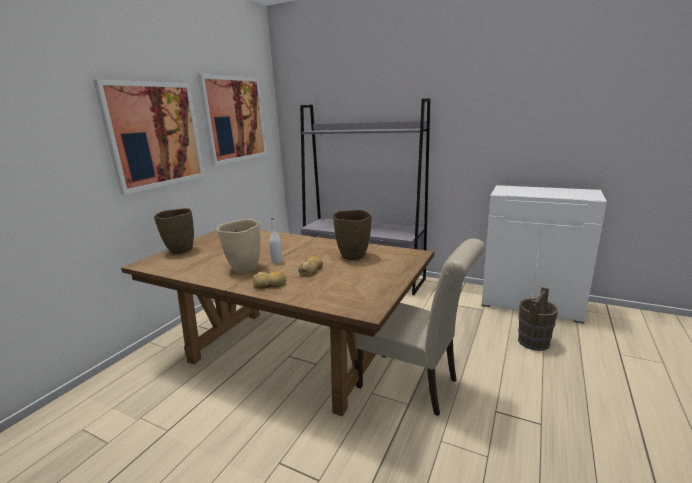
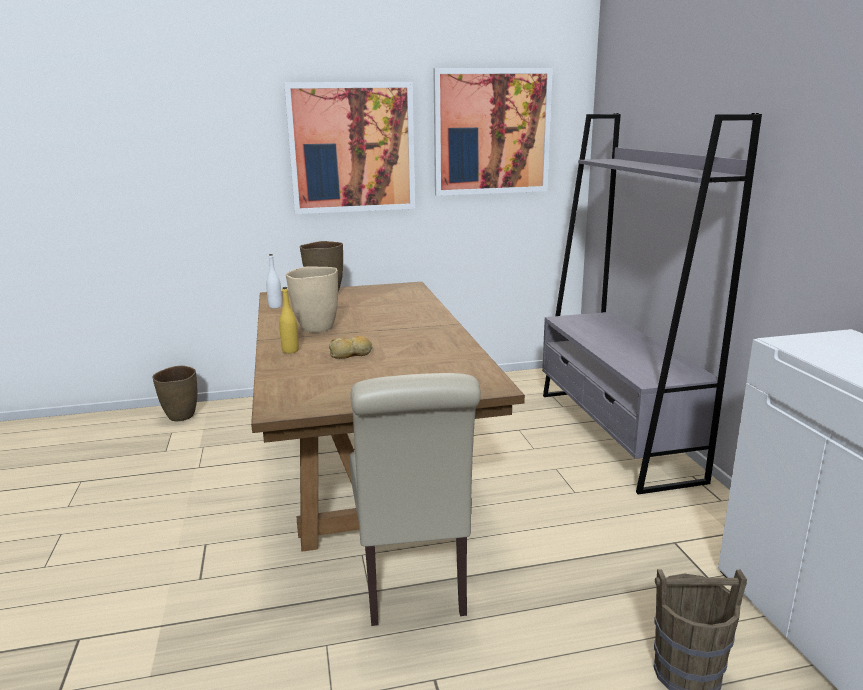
camera: 50 degrees right, 0 degrees up
(270, 285) = (290, 351): bread -> yellow bottle
(277, 261) = (354, 333): white bottle -> white bottle (275, 306)
(354, 256) = (426, 359): brown vase -> brown vase (181, 416)

